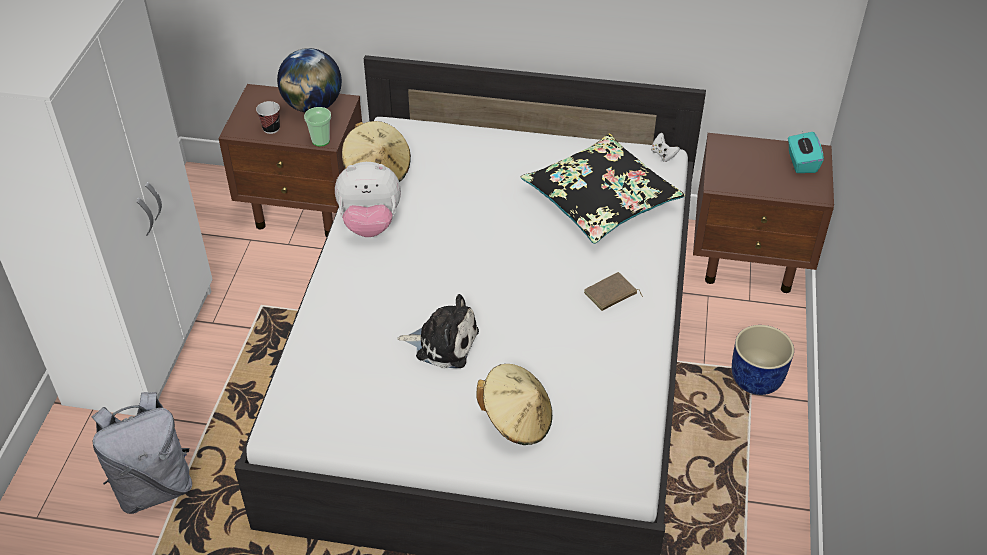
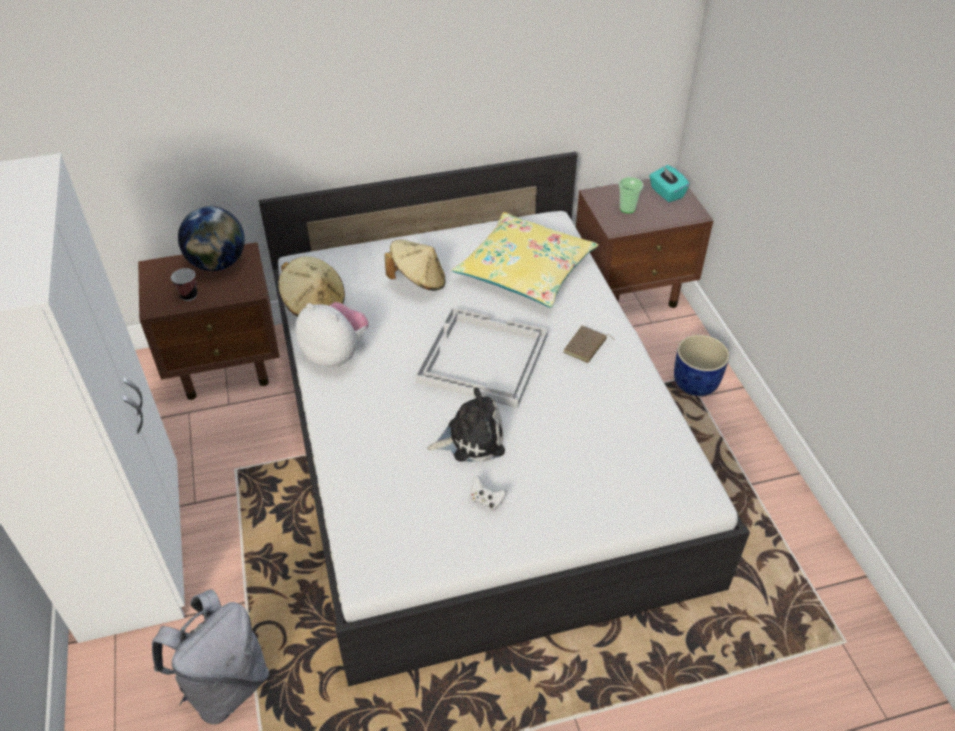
camera: 25 degrees left, 0 degrees up
(321, 140) = (245, 292): cup -> cup (627, 208)
(370, 224) = (336, 354): plush toy -> plush toy turned 120 degrees counterclockwise
(499, 272) = (481, 359): none -> white tray
(517, 420) = (580, 483): beige hat -> beige hat (418, 281)
(600, 200) = (525, 270): black pillow -> yellow pillow
(663, 155) = (551, 219): white game controller -> white game controller (486, 500)

